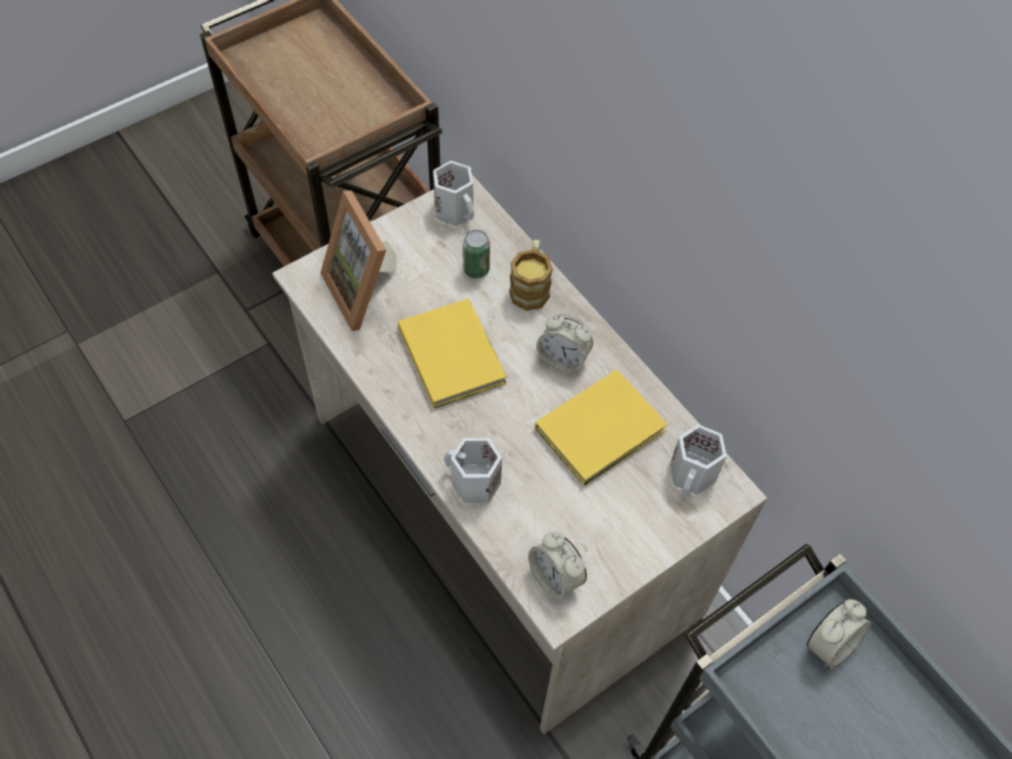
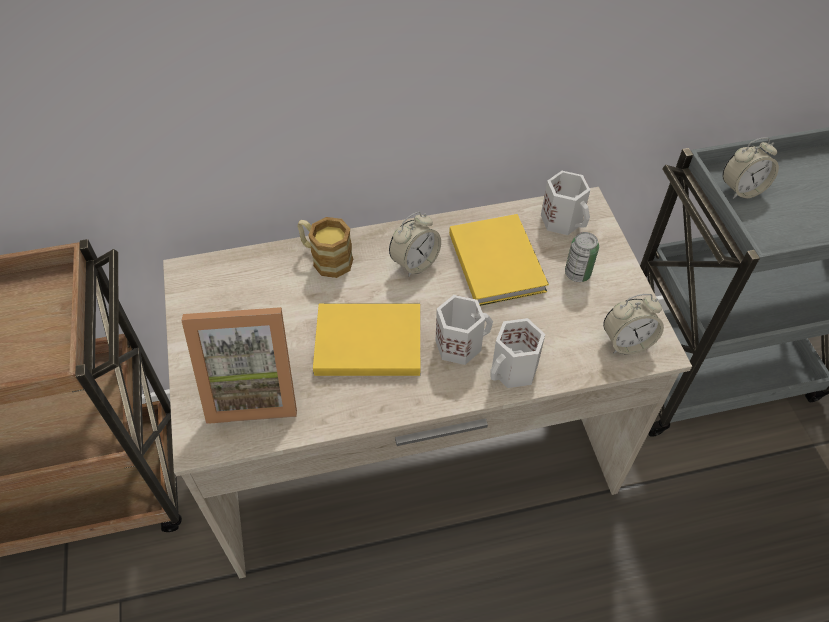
camera: 65 degrees left, 5 degrees down
(456, 210) = (203, 284): white mug -> white mug (459, 344)
(476, 269) = (282, 292): can -> can (577, 273)
(829, 644) = (741, 189): alarm clock -> alarm clock turned 90 degrees clockwise

